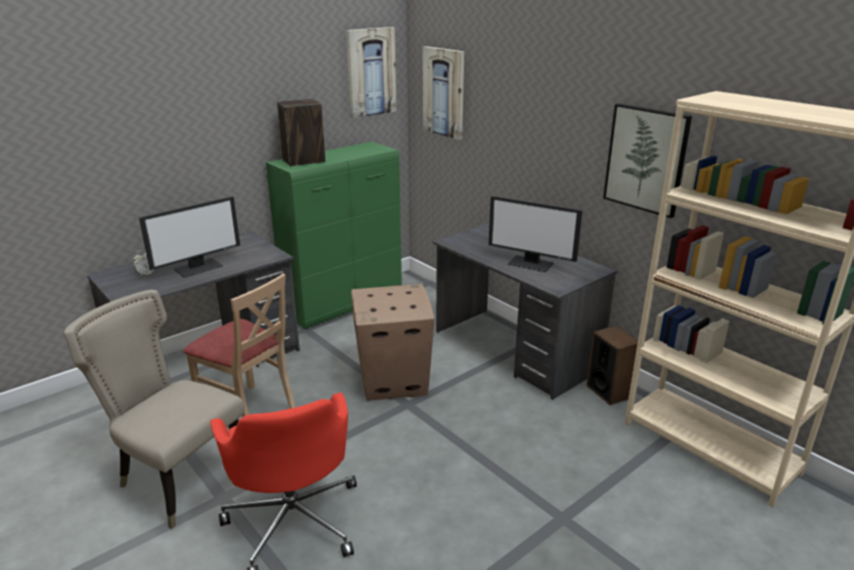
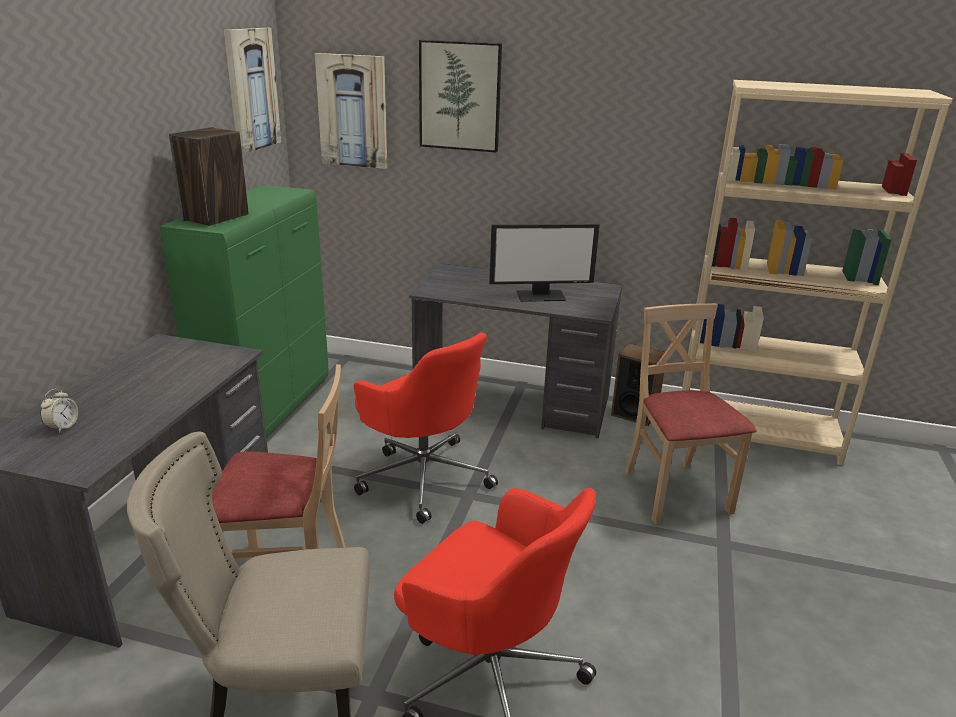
camera: 35 degrees left, 0 degrees up
(198, 267) = (141, 396): monitor -> none
(392, 381) = (423, 476): cardboard box -> red office chair
(569, 464) = (675, 492): none -> beige chair
(646, 159) = (651, 160): picture -> picture (460, 96)

